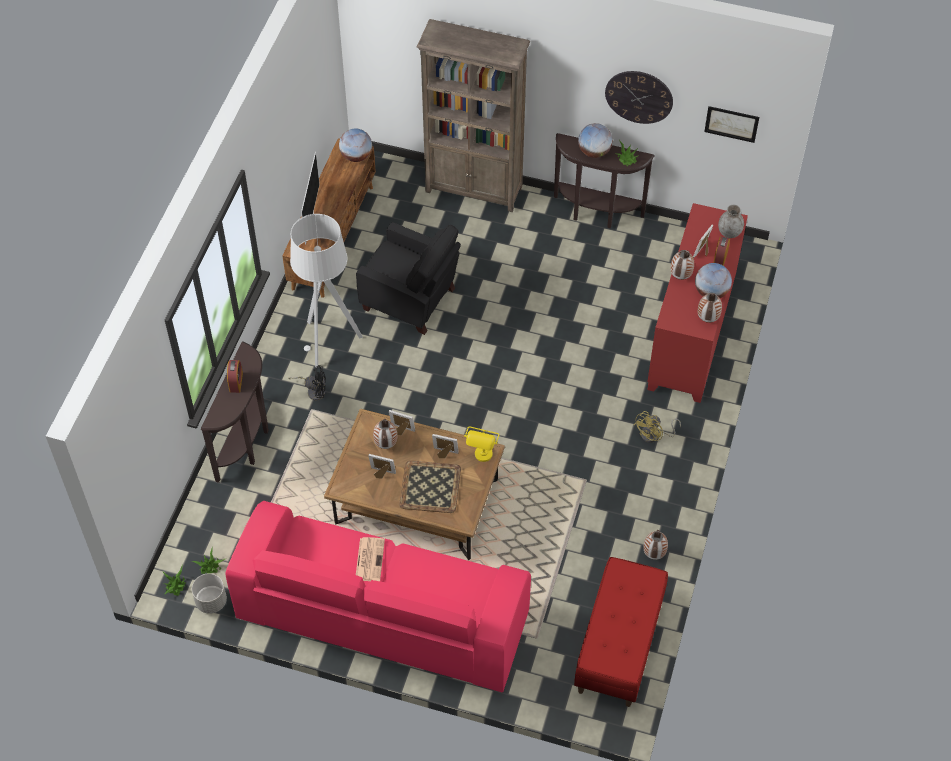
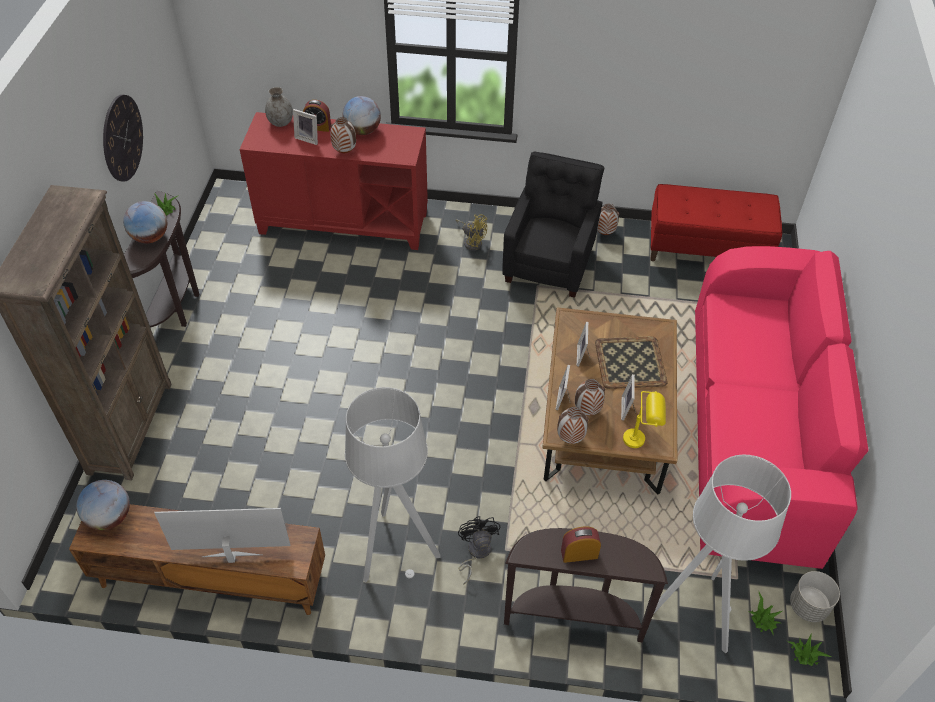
camera: 100 degrees left, 5 degrees down
(227, 522) = (696, 613): none -> grey floor lamp
(369, 559) = (743, 401): newspaper -> none
(411, 300) = (317, 468): black armchair -> black armchair (550, 263)
(482, 459) = (580, 323): yellow table lamp -> yellow table lamp (641, 439)
(707, 319) = (398, 132): vase -> vase (570, 439)
(731, 124) = (163, 79): picture -> none

